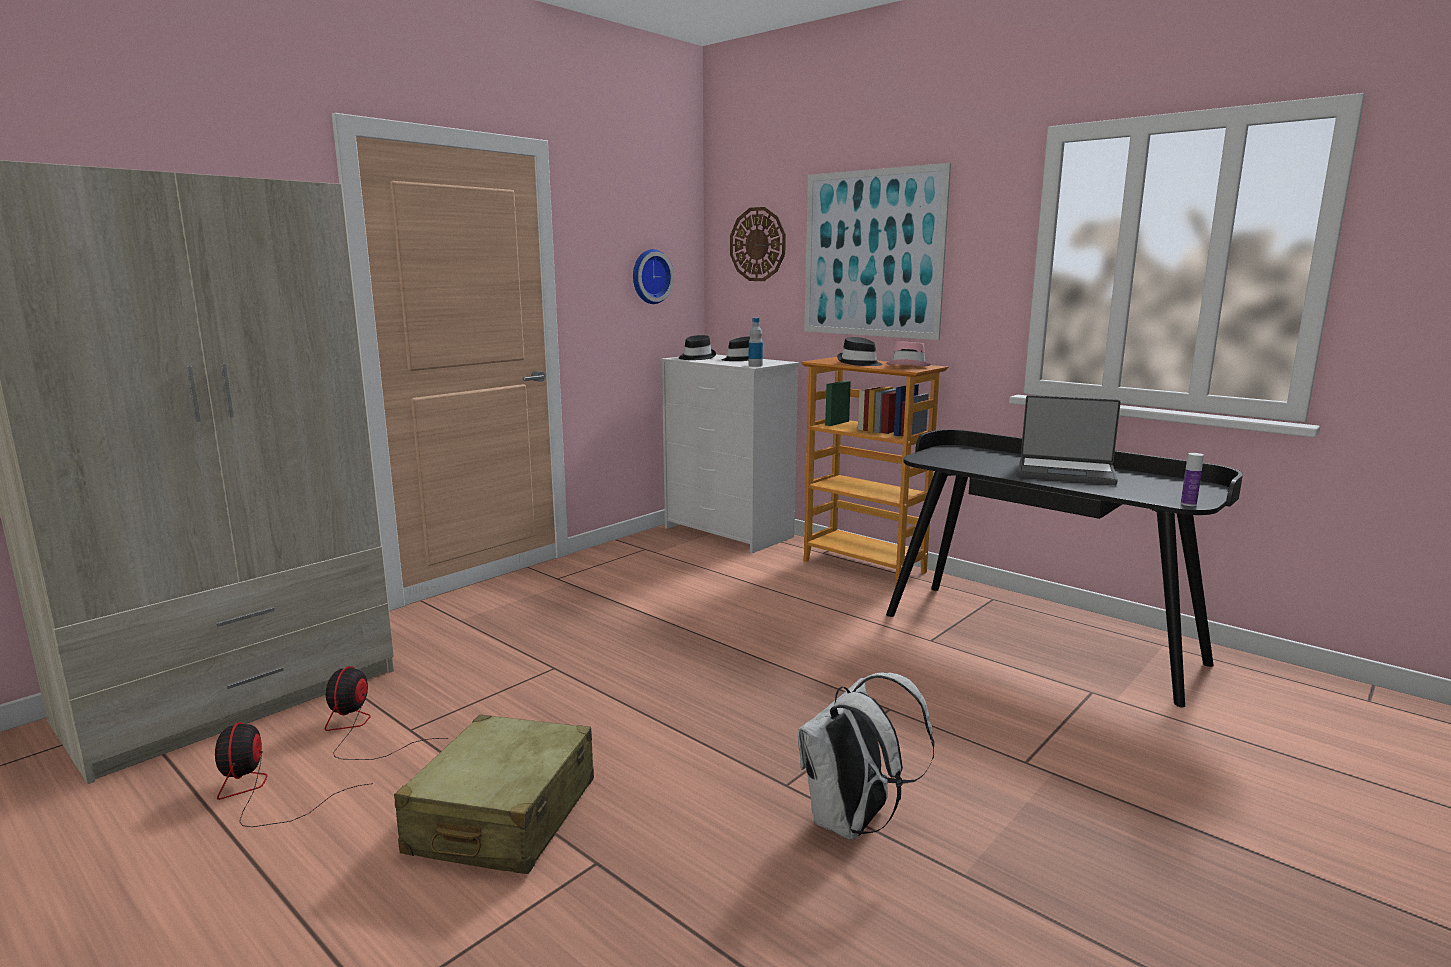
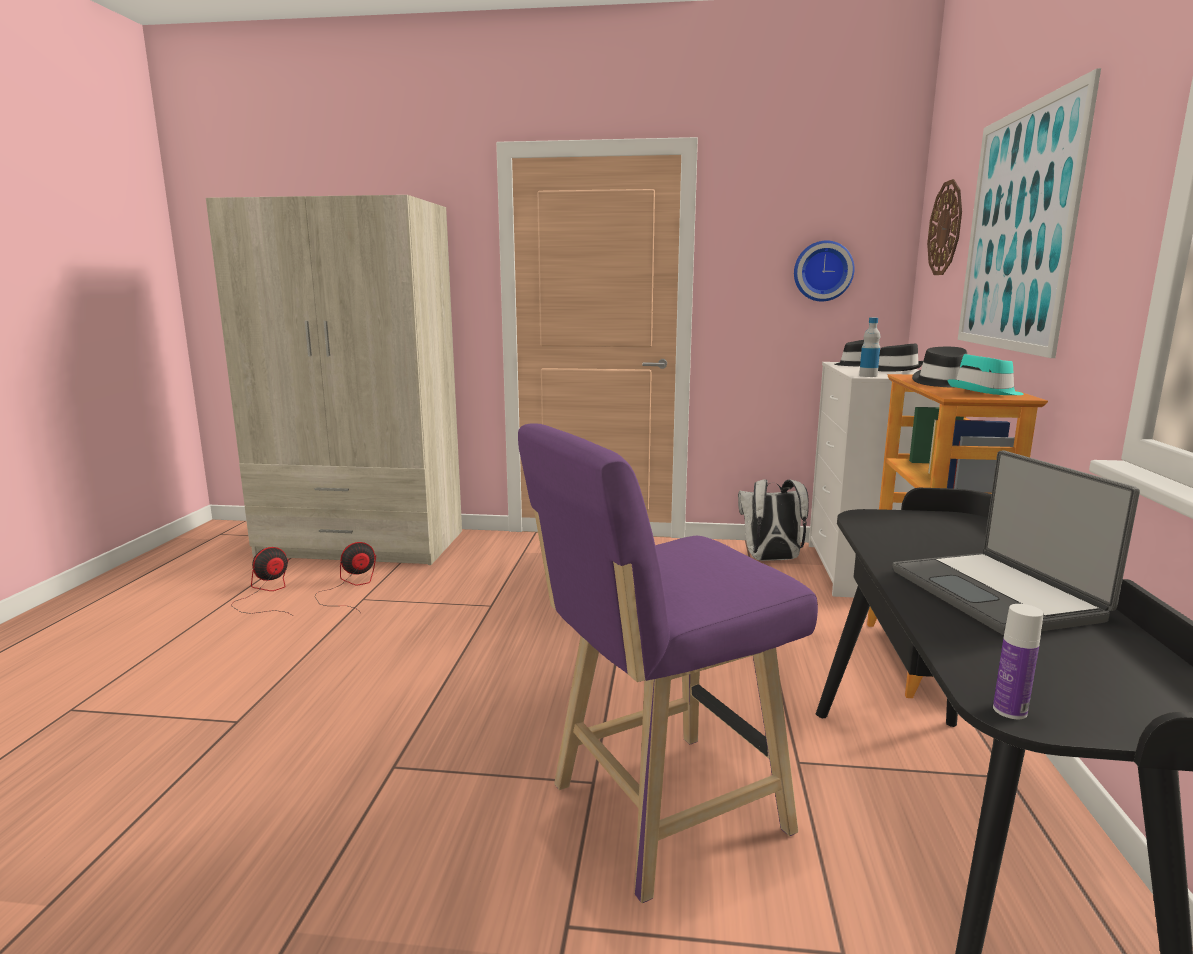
camera: 55 degrees right, 0 degrees up
(503, 817) = (277, 667): beige suitcase -> none
(853, 822) = (352, 826): white backpack -> white backpack (771, 560)
(909, 366) = (986, 392): pink hat -> turquoise hat
(942, 698) = (658, 813): none -> purple stool

